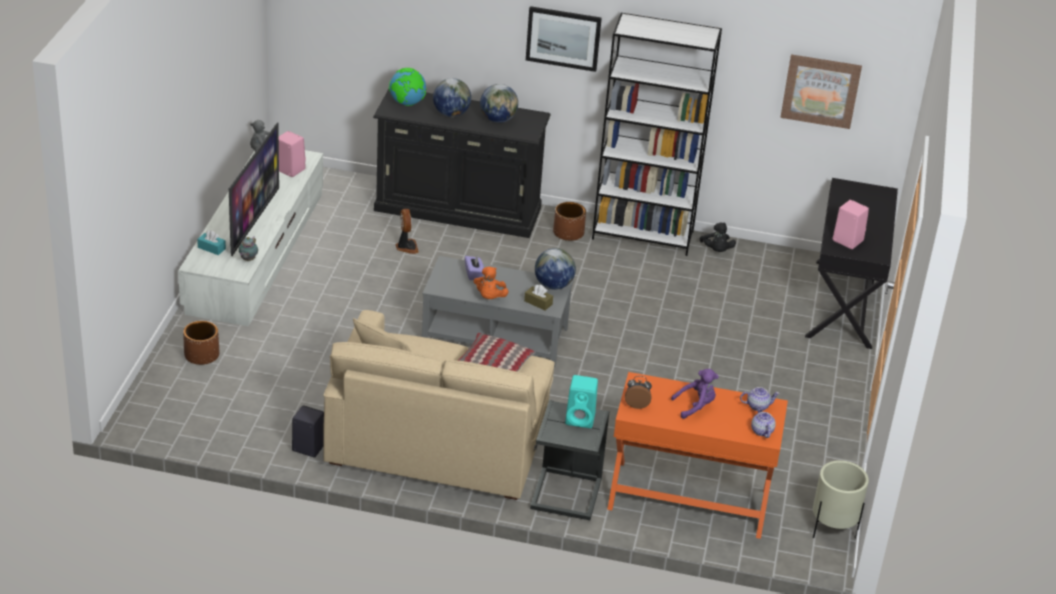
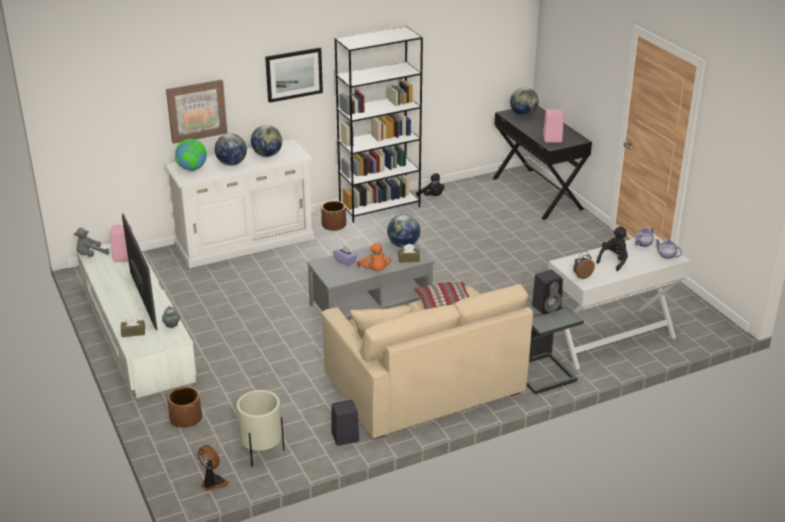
camera: 35 degrees left, 5 degrees down
(211, 248) = (133, 332): turquoise tissue box -> brown tissue box
(406, 247) = (241, 279): fan -> fan (212, 483)
(458, 209) = (245, 242): black cabinet -> white cabinet
(581, 419) = (547, 307): turquoise speaker -> black speaker
(688, 499) = (610, 338): orange console table -> white console table
(695, 406) = (613, 260): purple plush toy -> black plush toy
(820, 90) = (475, 51): picture -> picture (196, 110)
(832, 529) = (701, 312): beige planter -> beige planter (262, 453)
(860, 195) = (523, 114): none -> globe

